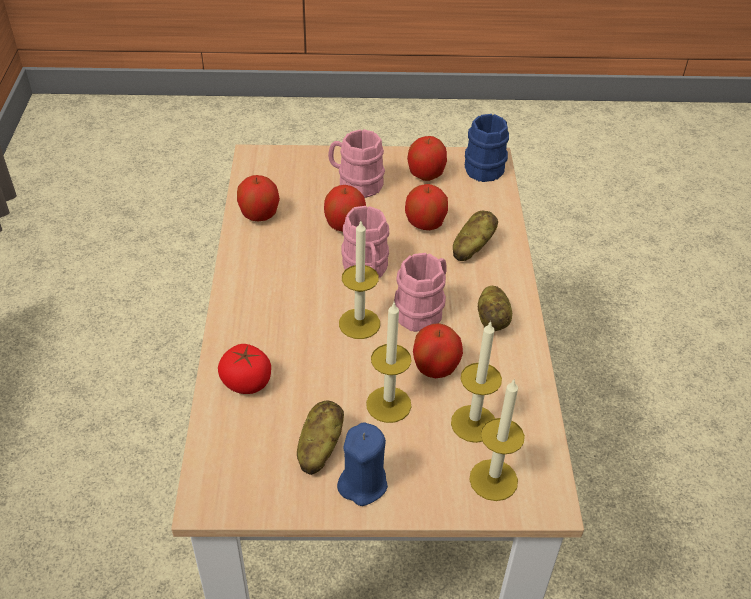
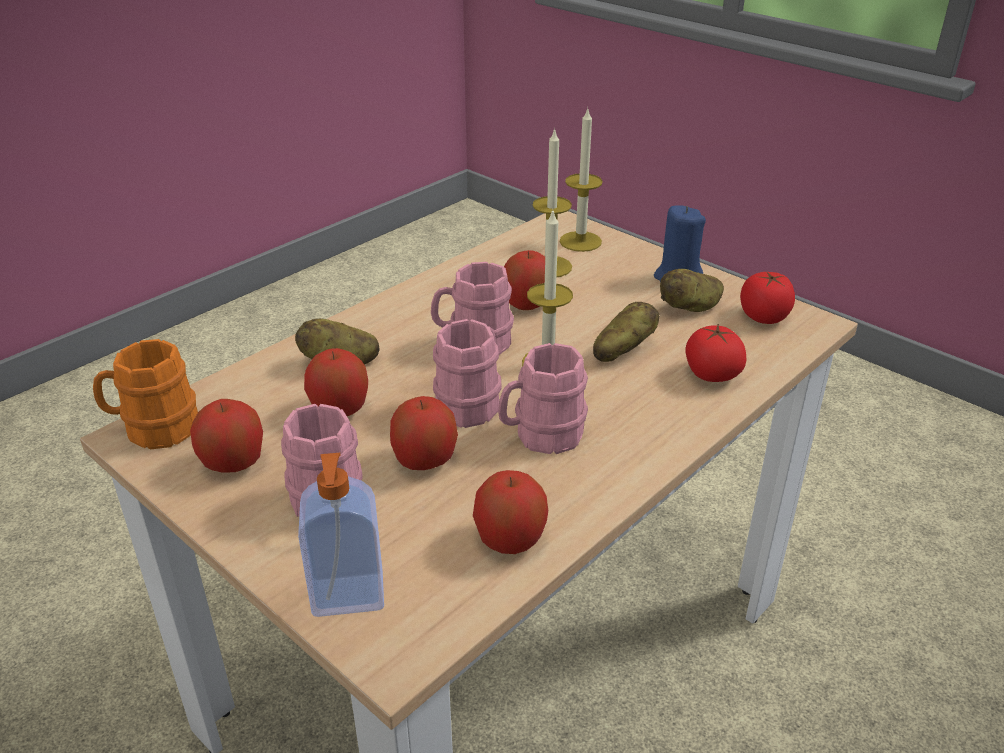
camera: 135 degrees left, 10 degrees down
(253, 478) = (764, 317): none -> tomato
(297, 161) = (348, 597): none -> soap dispenser
(305, 272) = (541, 435): none -> pink mug
(388, 404) = (599, 304): candle -> none
(487, 166) = (153, 429): blue mug -> orange mug
(493, 320) = (427, 307): potato -> potato (622, 350)

